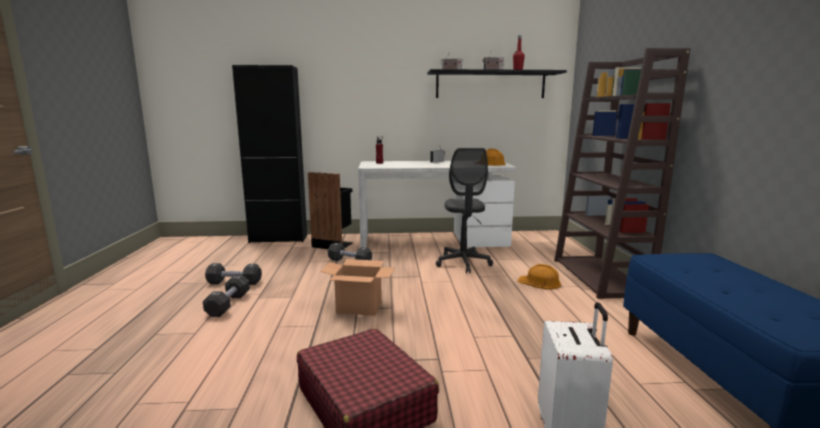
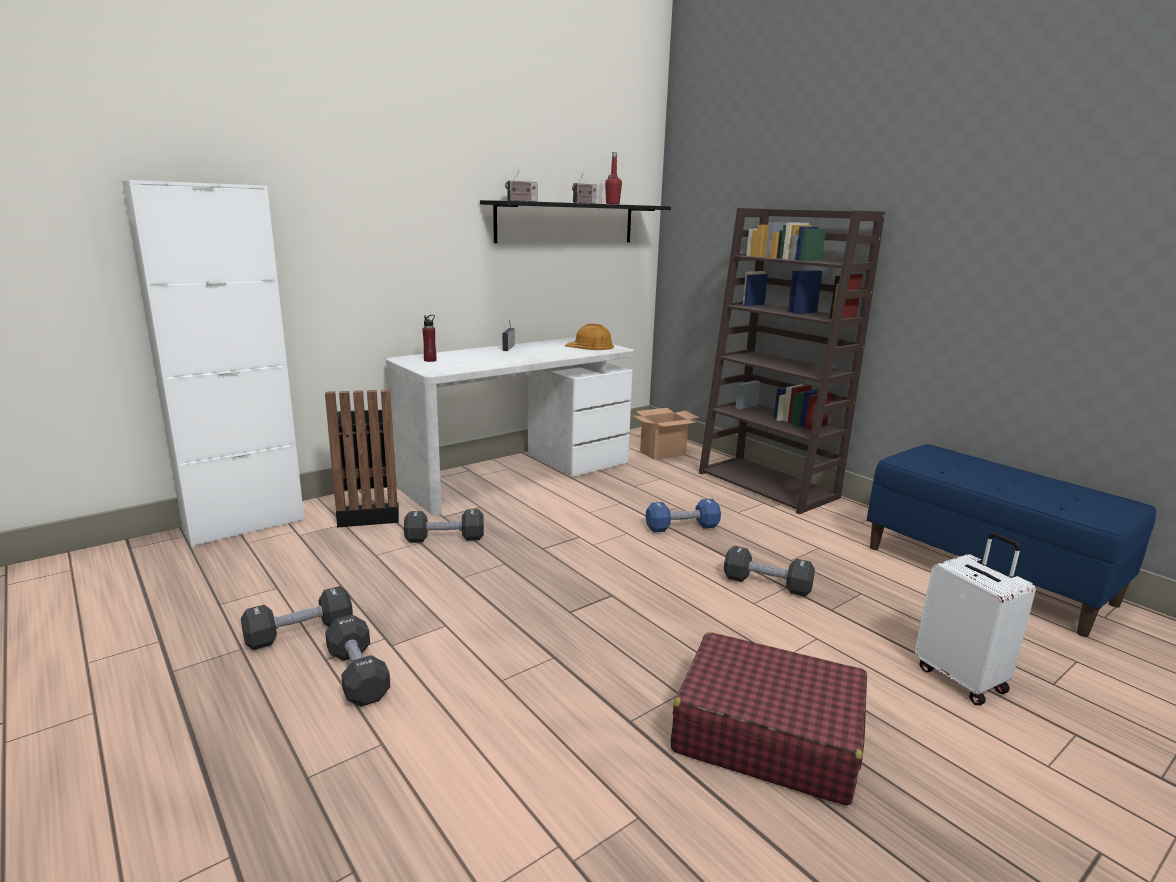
camera: 35 degrees left, 5 degrees up
(278, 239) = (244, 525): black cabinet -> white cabinet
(359, 308) = (572, 609): cardboard box -> cardboard box (663, 453)
(463, 263) = (605, 502): grey office chair -> none
(492, 286) = (682, 527): none -> blue dumbbell
(501, 330) = (766, 584): none -> black dumbbell
(539, 282) = (722, 508): orange hard hat -> none

